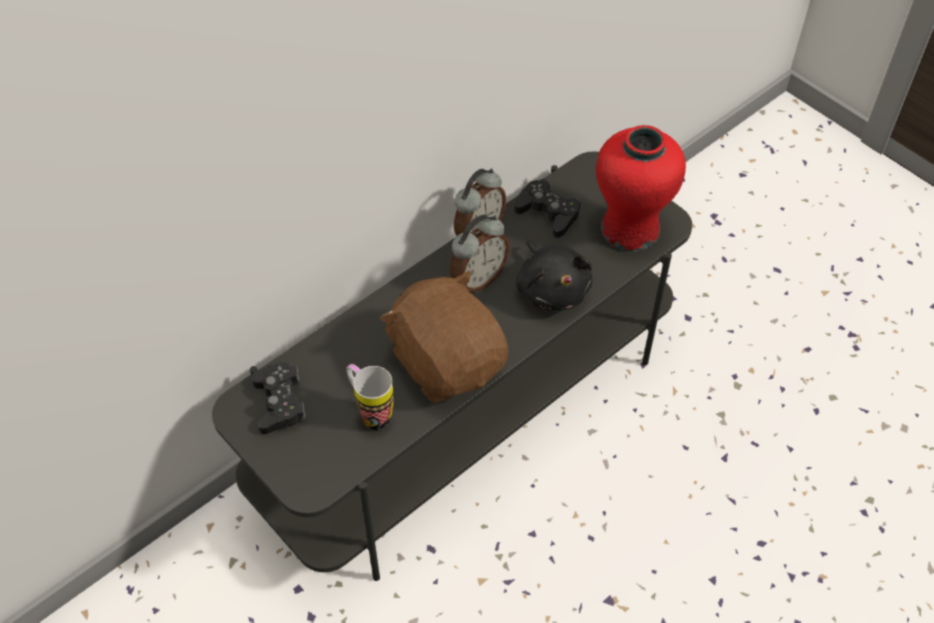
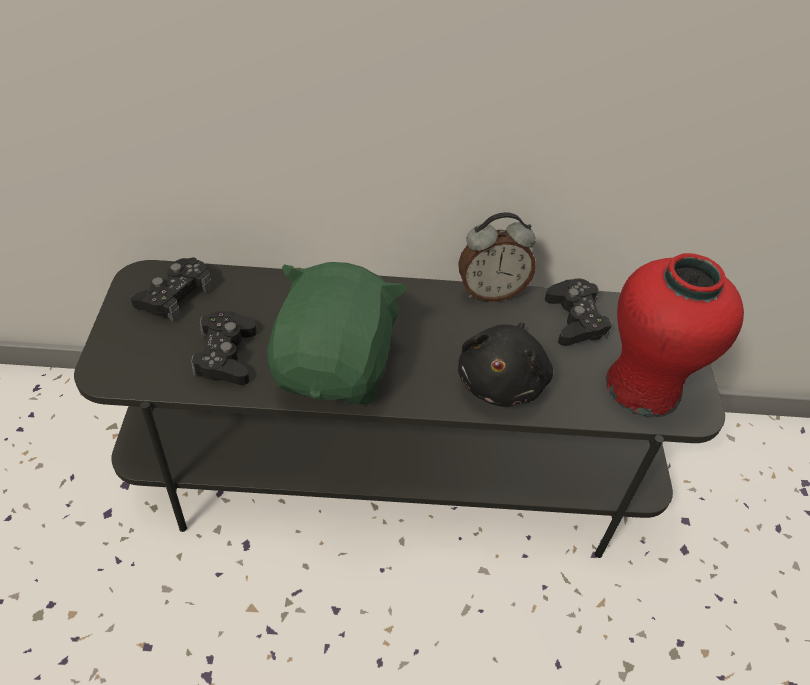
camera: 40 degrees right, 5 degrees down
(370, 412) = (226, 355): mug -> black game controller
(447, 362) = (336, 367): brown plush toy -> green plush toy
(478, 278) = (446, 324): alarm clock -> none

